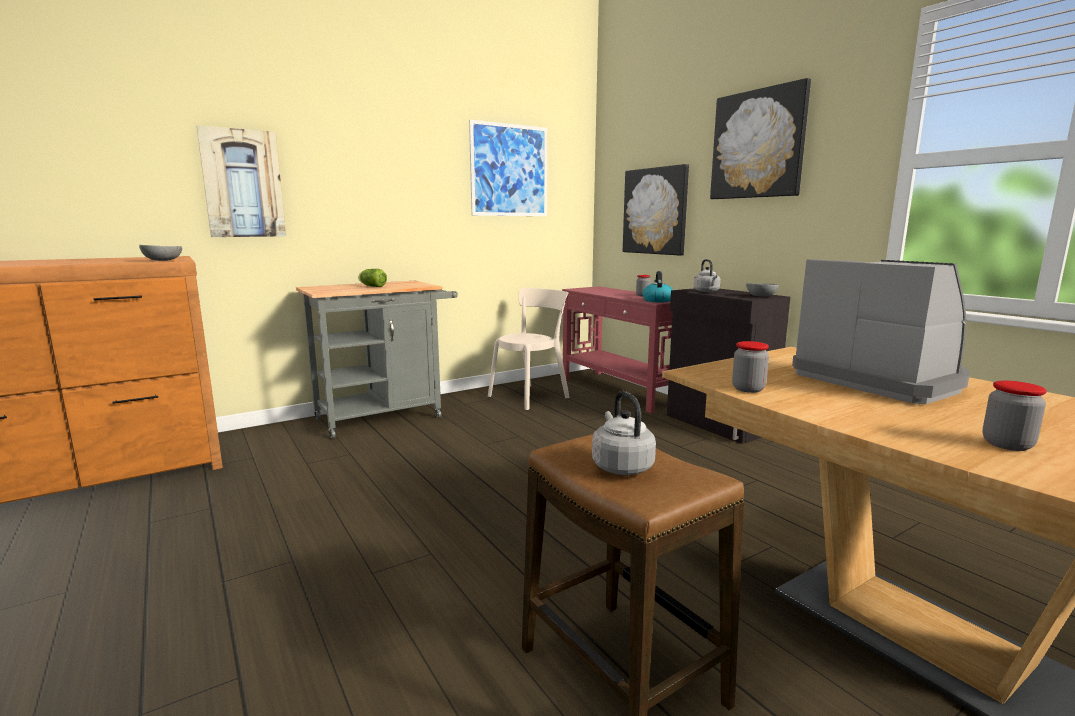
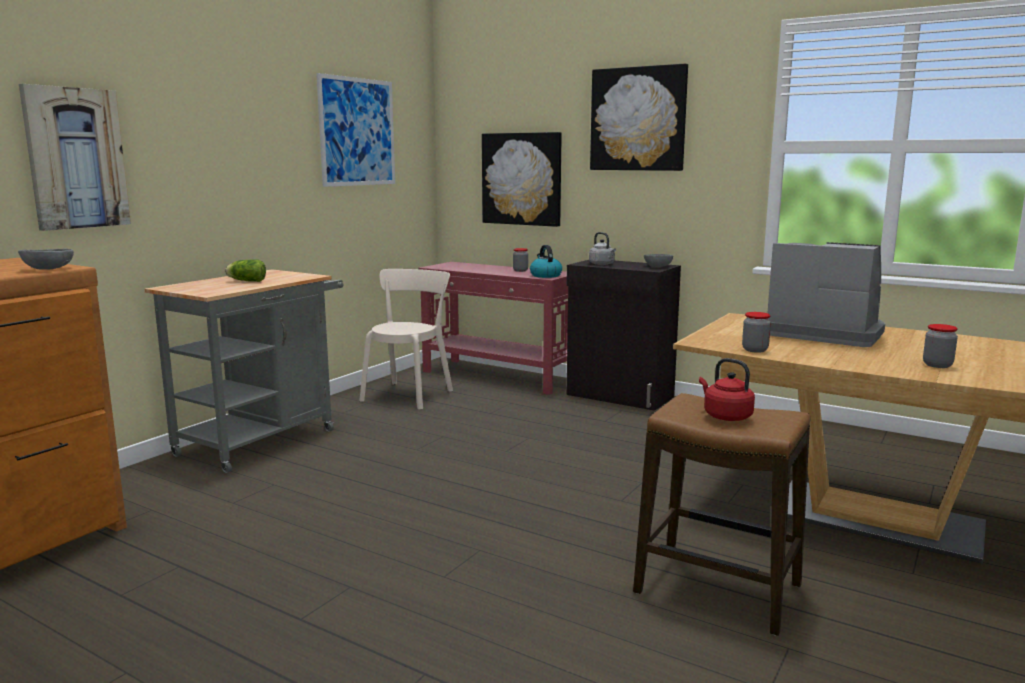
camera: 25 degrees left, 0 degrees up
(621, 466) = (725, 416): grey kettle -> red kettle

